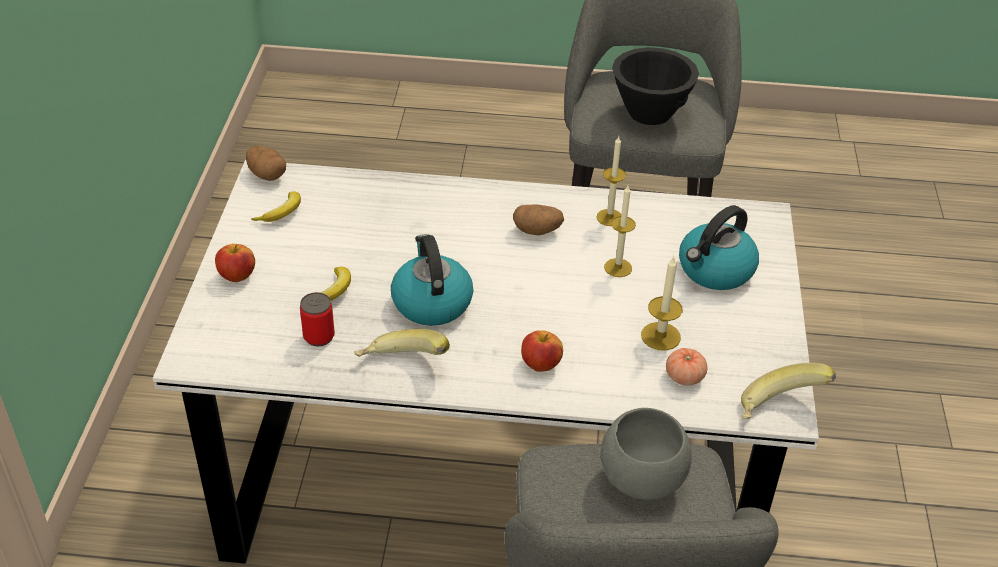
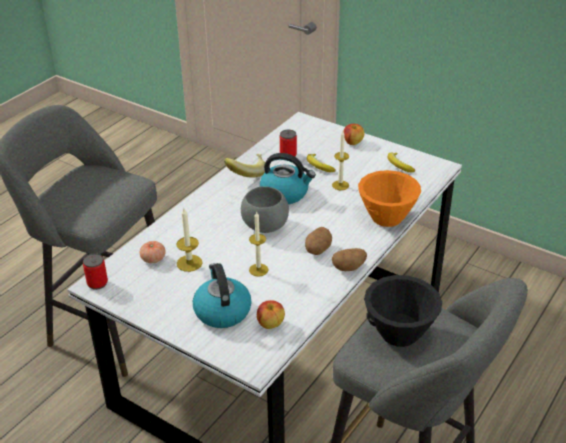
camera: 120 degrees right, 5 degrees down
(267, 174) = (440, 168): potato -> potato (349, 267)
(422, 193) = (386, 217): none -> orange bowl
(540, 364) = (208, 214): apple -> apple (270, 324)
(609, 217) = (308, 285): candle -> candle (340, 185)
(640, 479) = (98, 199): grey bowl -> grey bowl (265, 226)
(780, 410) = (97, 283): banana -> can

